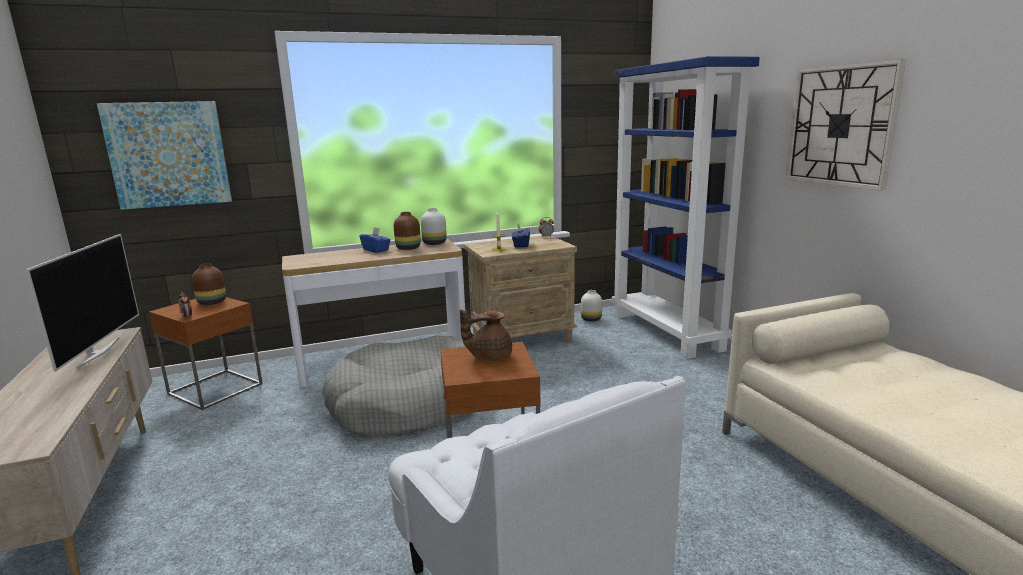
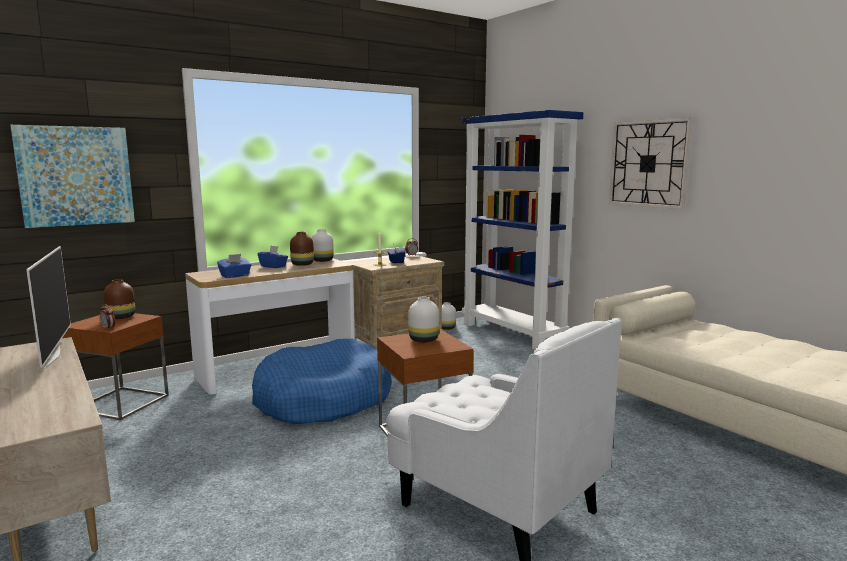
camera: 15 degrees left, 5 degrees down
(324, 262) = (235, 276): none -> blue tissue box
(408, 404) = (323, 399): grey dog bed -> blue dog bed
(489, 357) = (422, 339): brown teapot -> white vase

